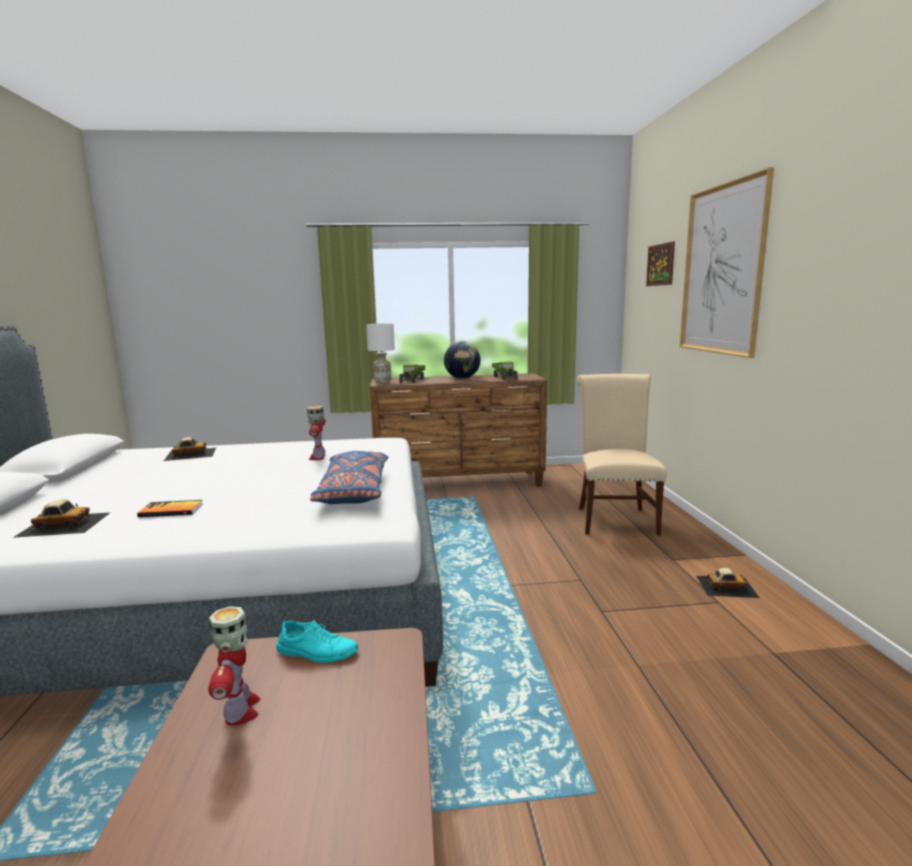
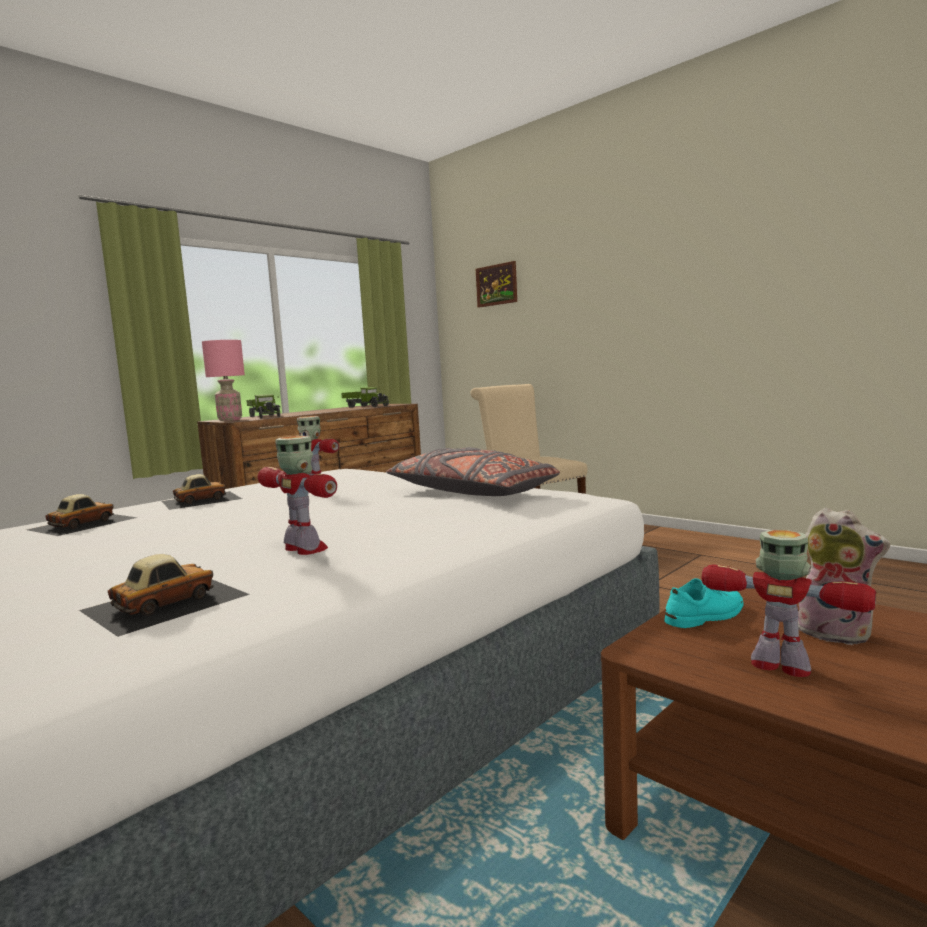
camera: 40 degrees left, 5 degrees down
(171, 510) = (305, 549): book -> toy robot
(332, 713) = (836, 632): none -> plush toy
(354, 491) = (471, 493): blue pillow -> grey pillow
(382, 381) = (229, 420): white table lamp -> pink table lamp
(462, 378) = (320, 410): globe -> none
(722, 270) = (588, 281): picture -> none
(726, 586) = (686, 545): toy car -> toy car (201, 500)

